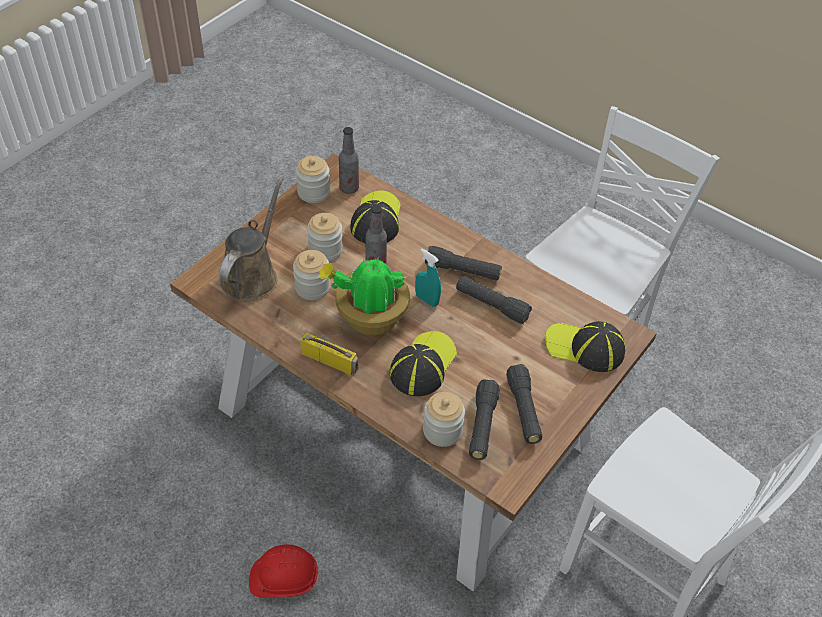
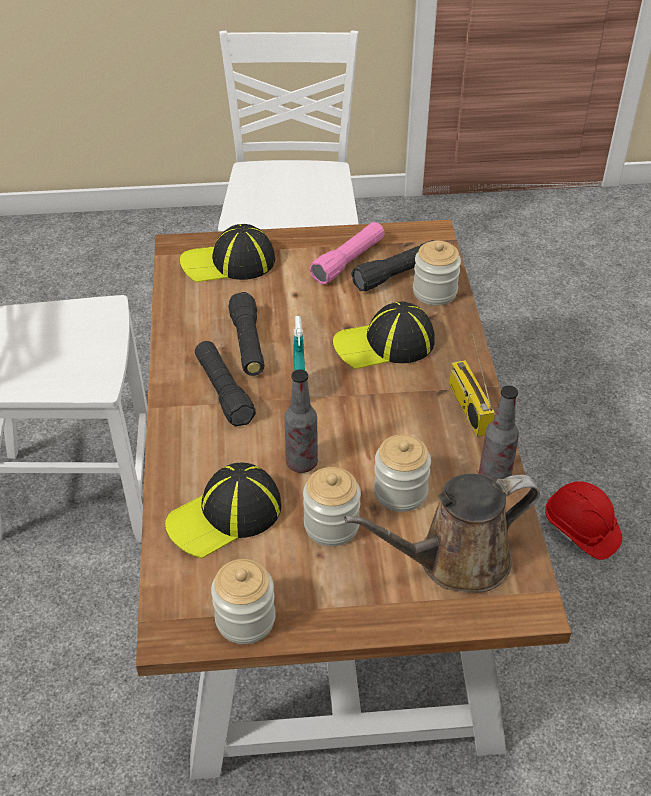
camera: 130 degrees left, 5 degrees down
(349, 188) = (195, 587): bottle -> bottle (494, 479)
(369, 318) = (379, 417): potted plant -> none
(523, 410) = (348, 261): black flashlight -> pink flashlight
(584, 348) = (229, 263): cap -> cap turned 105 degrees clockwise

